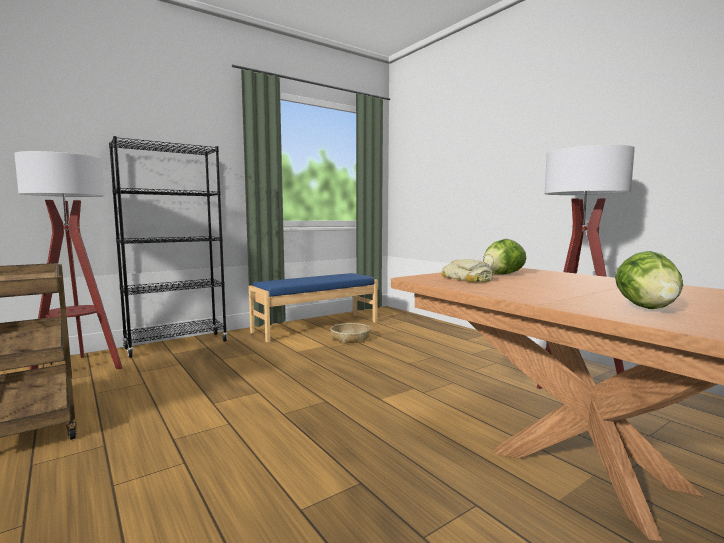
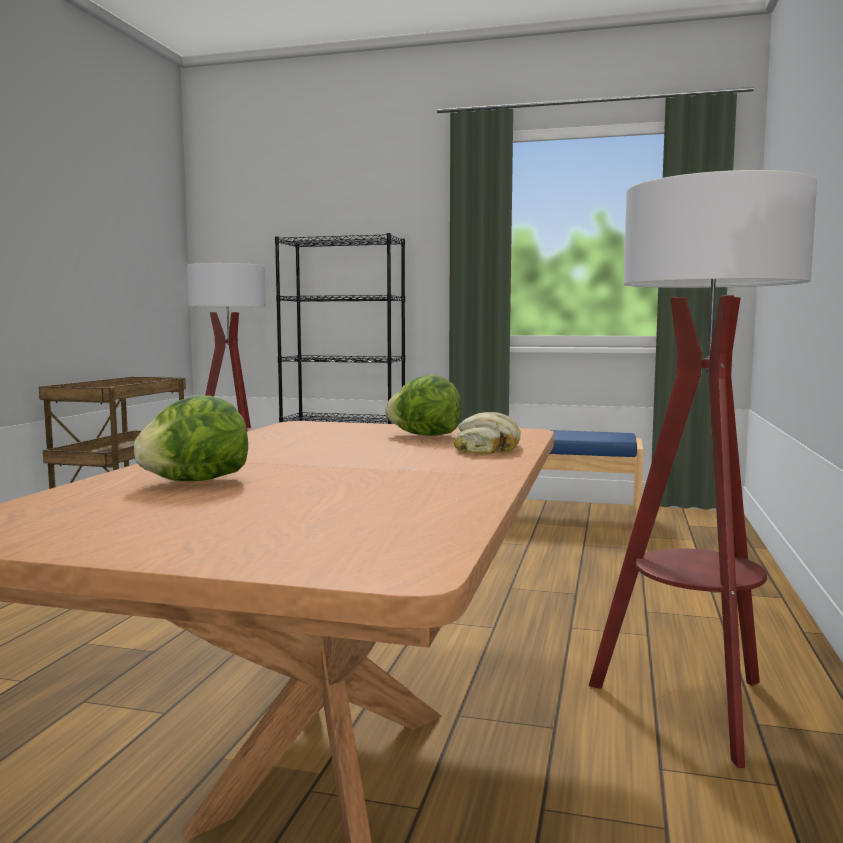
camera: 50 degrees right, 0 degrees up
(350, 338) = (532, 538): basket -> none
(467, 279) = (338, 432): bread -> bread (489, 447)

